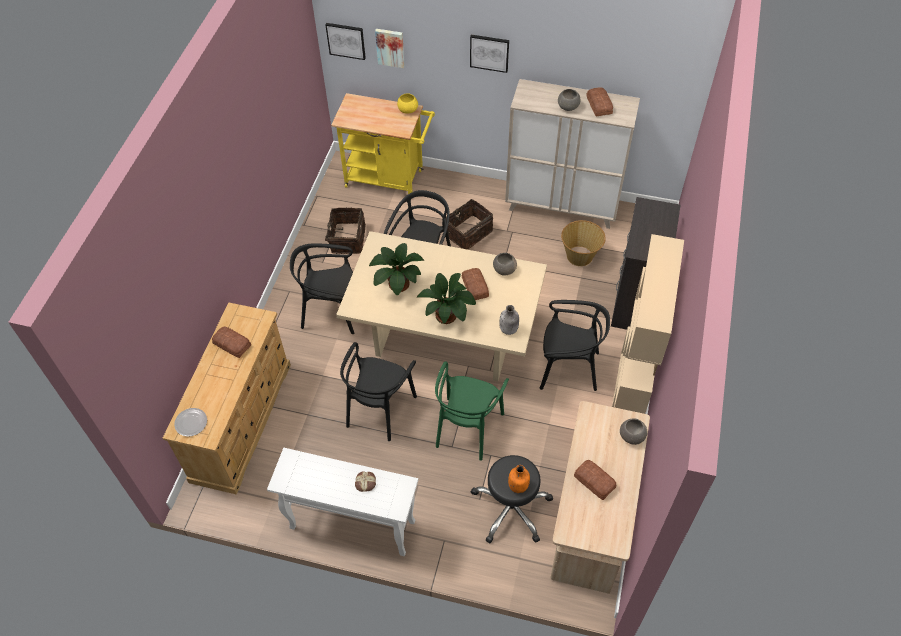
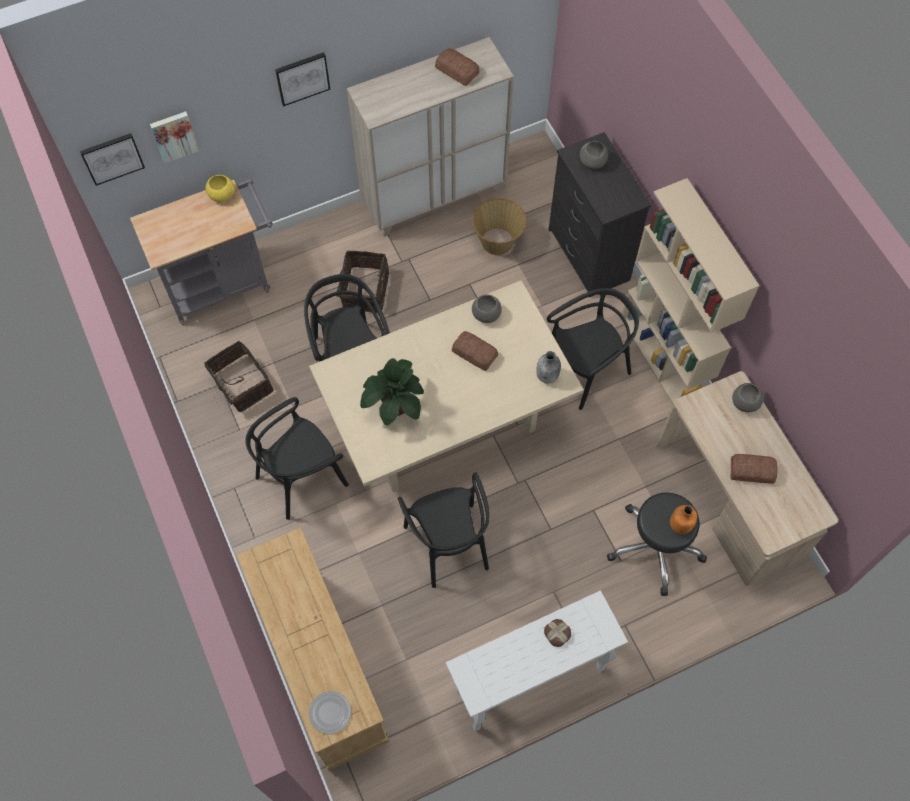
camera: 40 degrees left, 10 degrees up
(232, 345) = (288, 598): bread -> none
(389, 179) = (223, 283): yellow cart -> grey cart
(448, 315) = (476, 403): potted plant -> none
(467, 428) = (549, 499): green chair -> none
(568, 107) = (428, 92): grey bowl -> grey bowl (593, 162)

